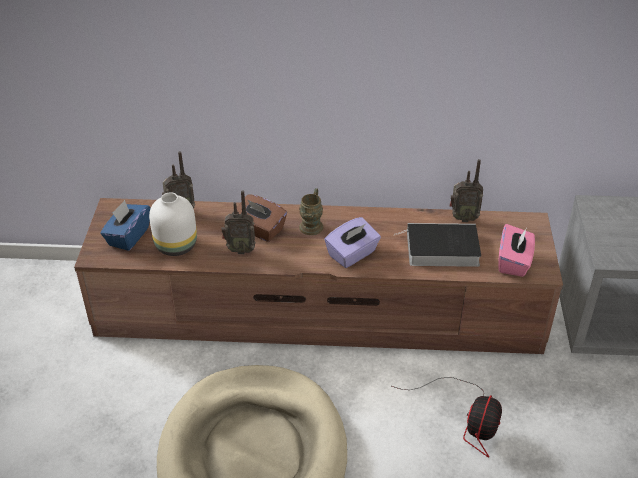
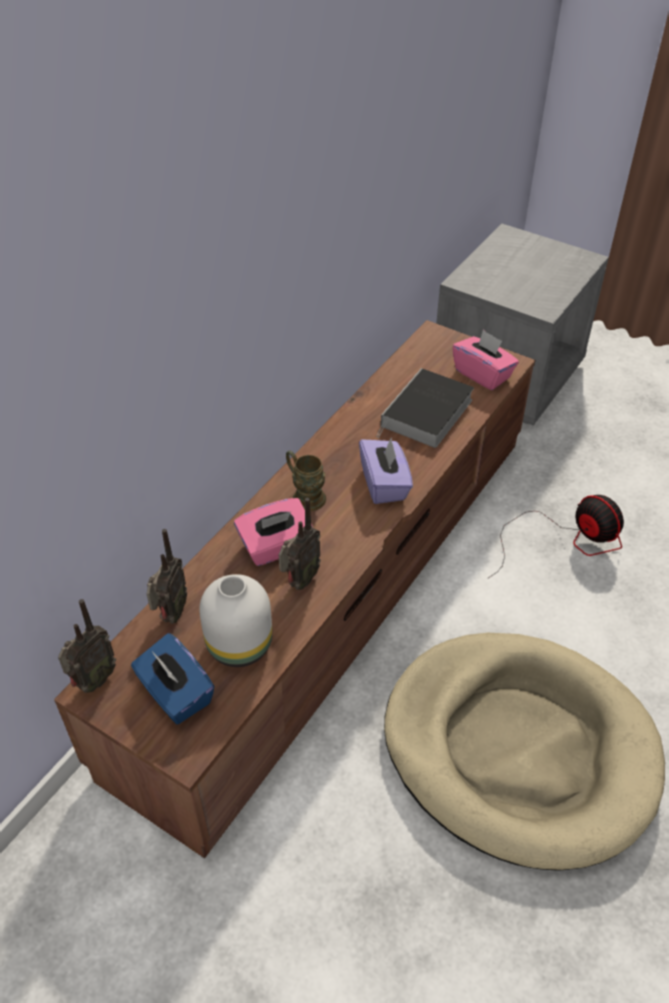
camera: 60 degrees left, 5 degrees up
(259, 229) = (276, 547): brown tissue box -> pink tissue box
(463, 218) = (390, 376): radio -> radio (93, 681)

